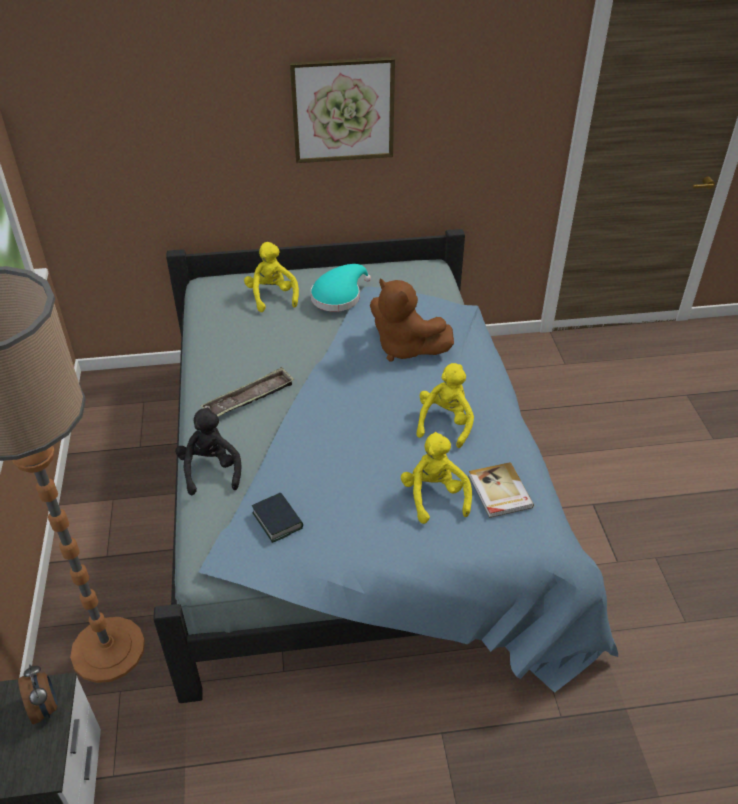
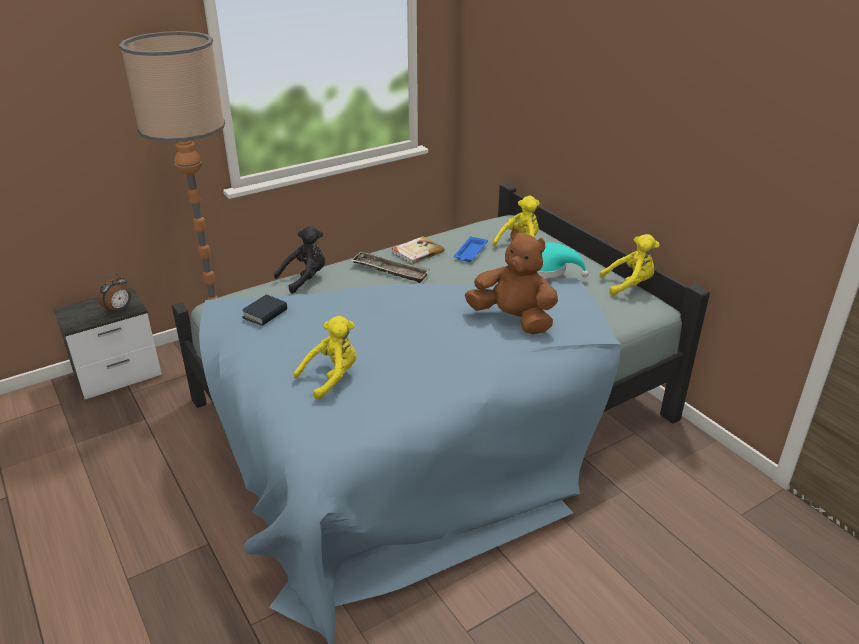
camera: 65 degrees right, 10 degrees down
(258, 331) = (470, 252): none -> blue tray
(343, 110) = (639, 112): picture -> none
(405, 348) = (513, 319): brown plush toy -> brown plush toy turned 105 degrees clockwise
(445, 423) = (427, 362): yellow plush toy -> yellow plush toy (629, 285)
(499, 492) = (358, 411): book -> book (417, 252)

